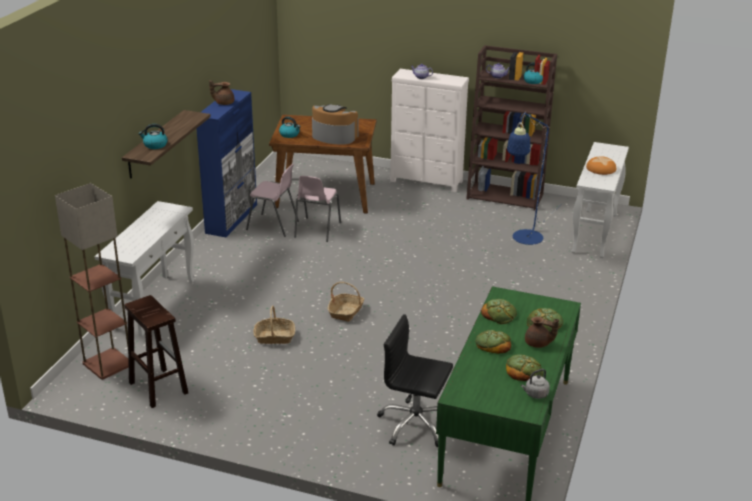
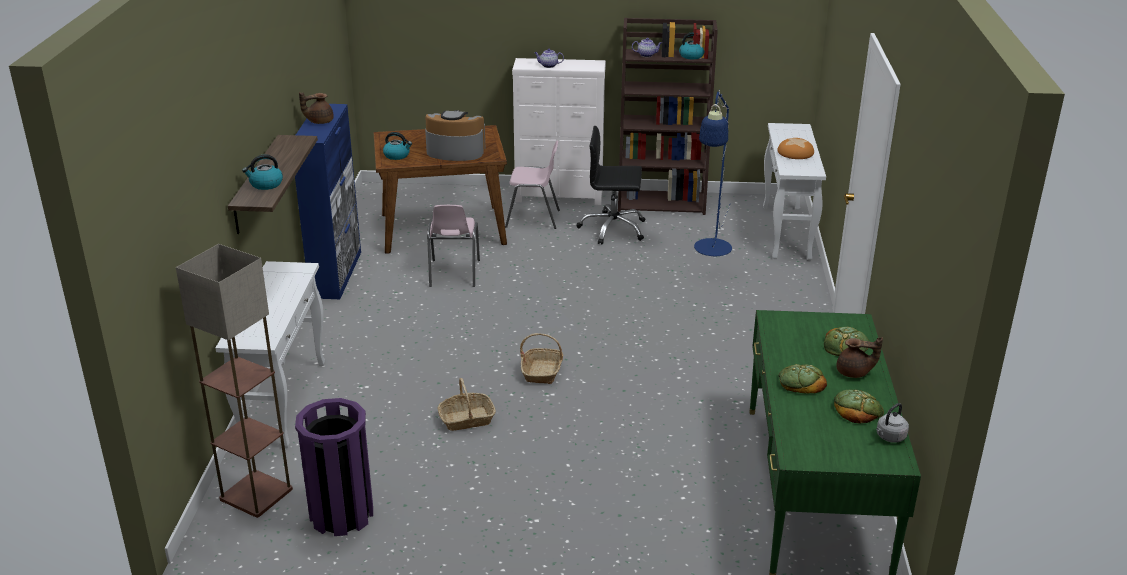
camera: 15 degrees left, 0 degrees up
(157, 387) = (341, 514): brown stool -> purple trash can
(273, 225) = (395, 276): pink chair -> pink chair (533, 219)
(415, 424) = (701, 502): black office chair -> black office chair (613, 229)
(499, 314) = (785, 343): bread -> none

